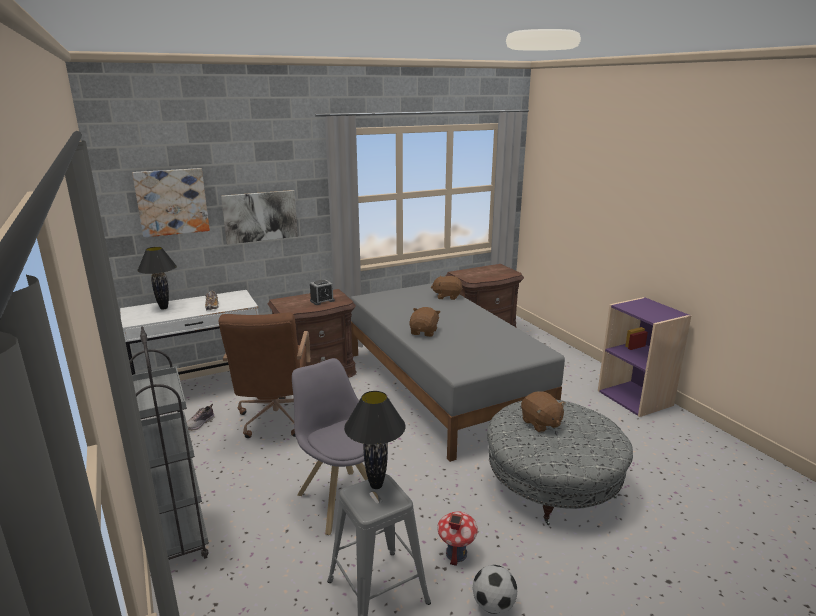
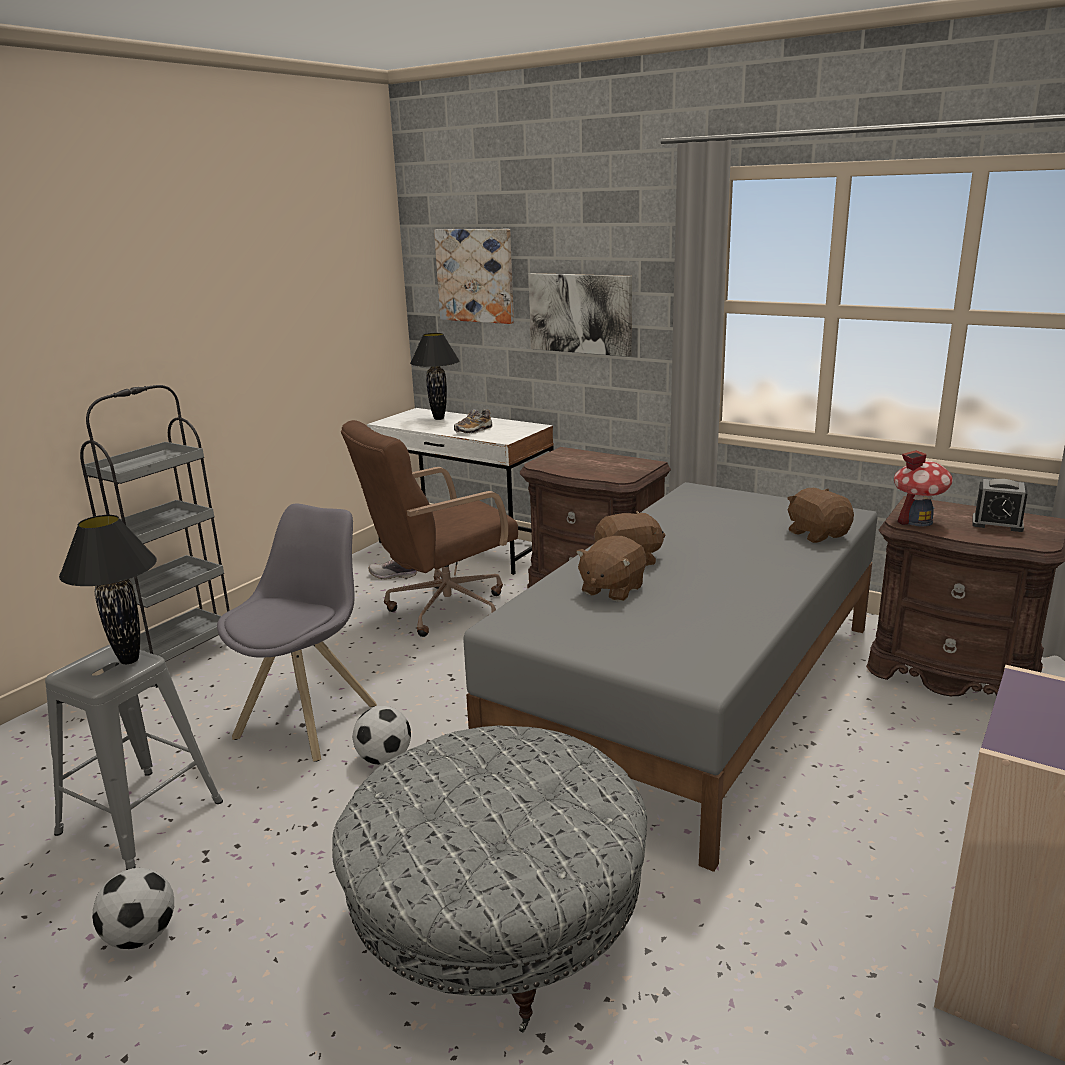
camera: 60 degrees right, 0 degrees up
(322, 301) = (603, 468): alarm clock -> alarm clock (997, 523)
(408, 483) = (384, 759): none -> football
(456, 554) = (242, 860): toy house -> toy house (917, 521)
(541, 423) = (490, 775): brown plush toy -> brown plush toy (611, 589)

